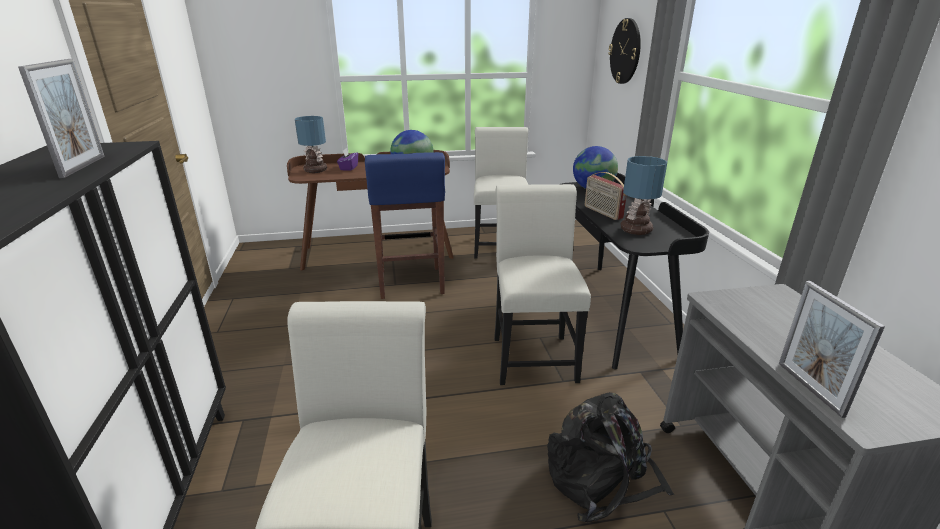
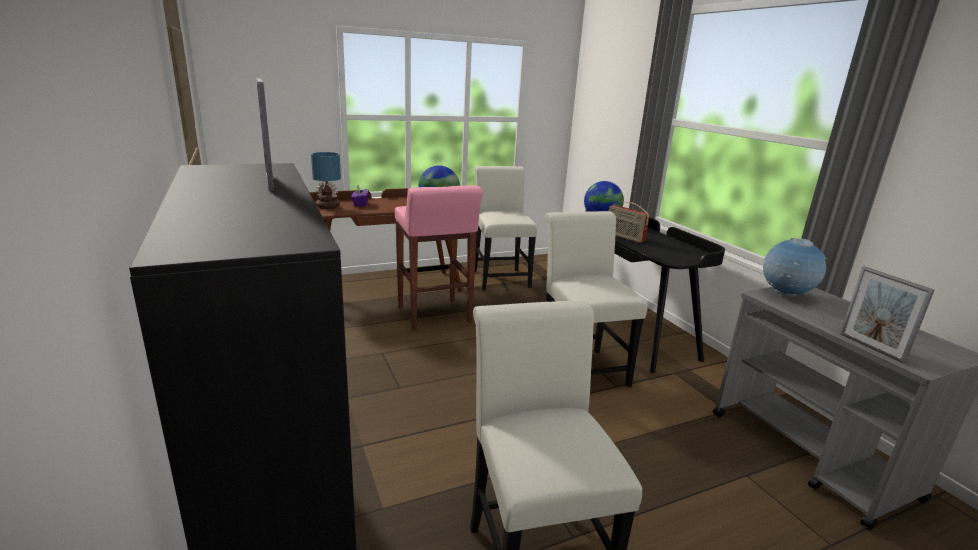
camera: 15 degrees left, 5 degrees down
(411, 283) = (434, 315): blue stool -> pink stool
(601, 479) = (688, 458): black backpack -> none
(625, 51) = (611, 101): wall clock -> none
(636, 229) = (661, 249): table lamp -> none
(745, 301) = (785, 295): none -> globe

